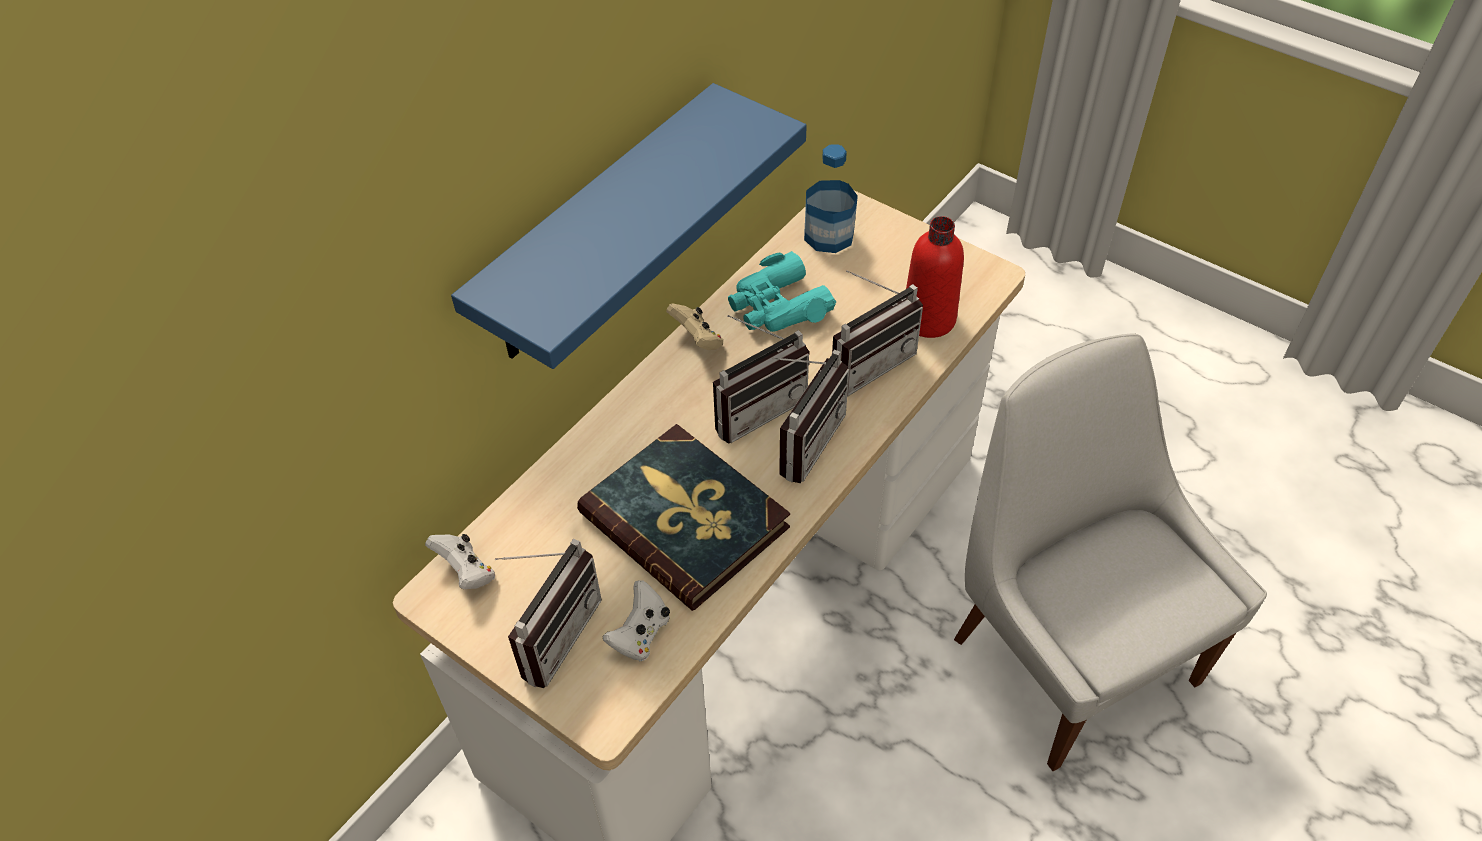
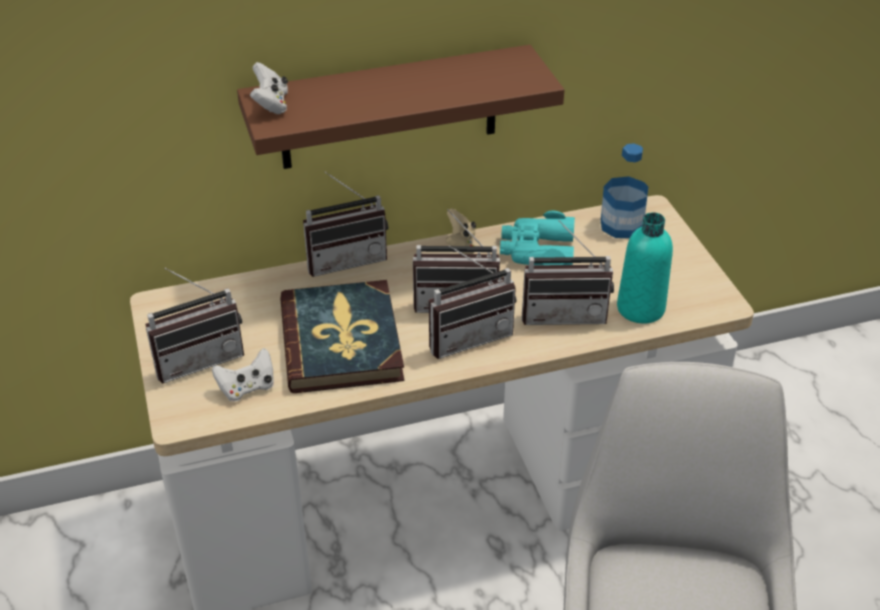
camera: 35 degrees right, 10 degrees down
(466, 572) = (186, 301): white game controller -> white game controller (271, 105)
(594, 421) = (345, 259): none -> radio
(598, 228) = (389, 108): blue shelf -> brown shelf
(928, 319) = (640, 308): red bottle -> turquoise bottle

